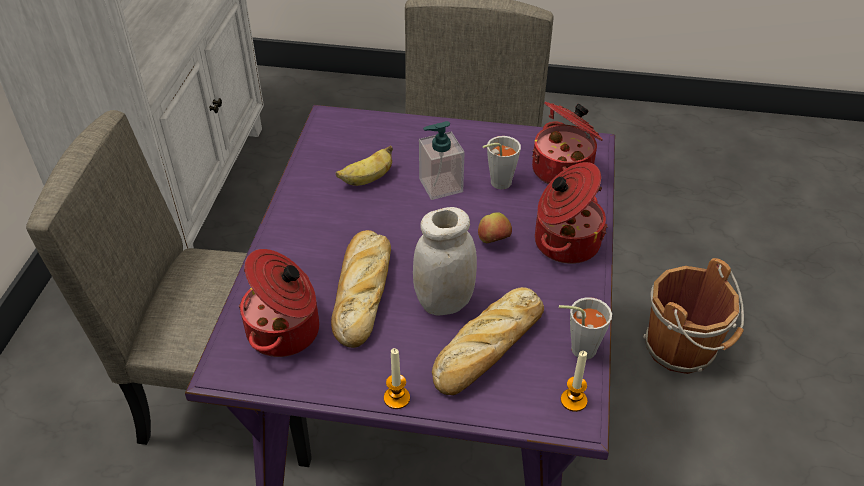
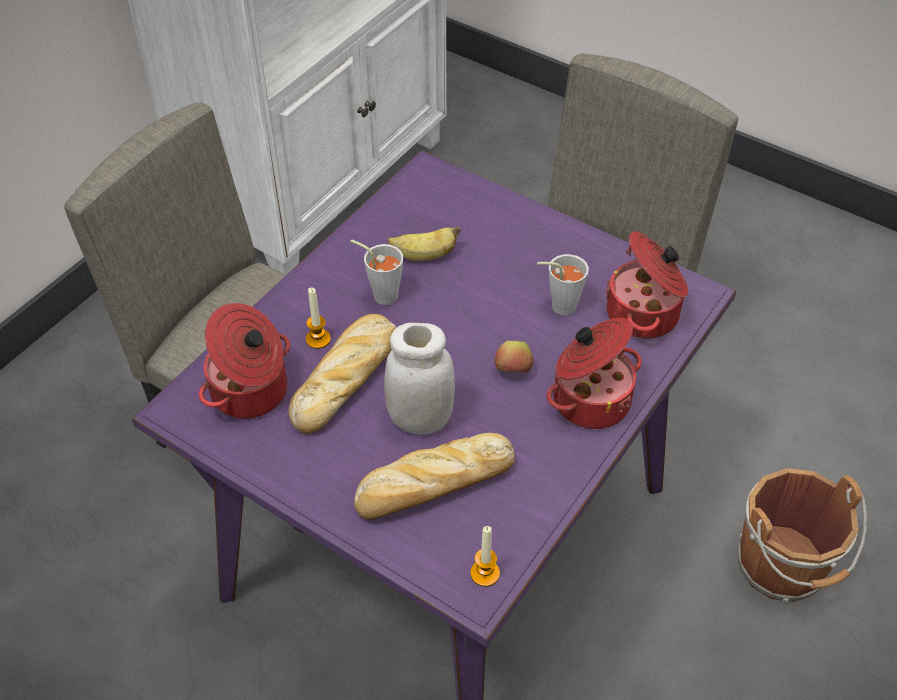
camera: 25 degrees right, 5 degrees up
(396, 398) = (314, 500): candle -> candle (318, 339)
(440, 185) = (496, 288): soap dispenser -> none
(577, 349) = (524, 521): grey cup -> grey cup (380, 294)

